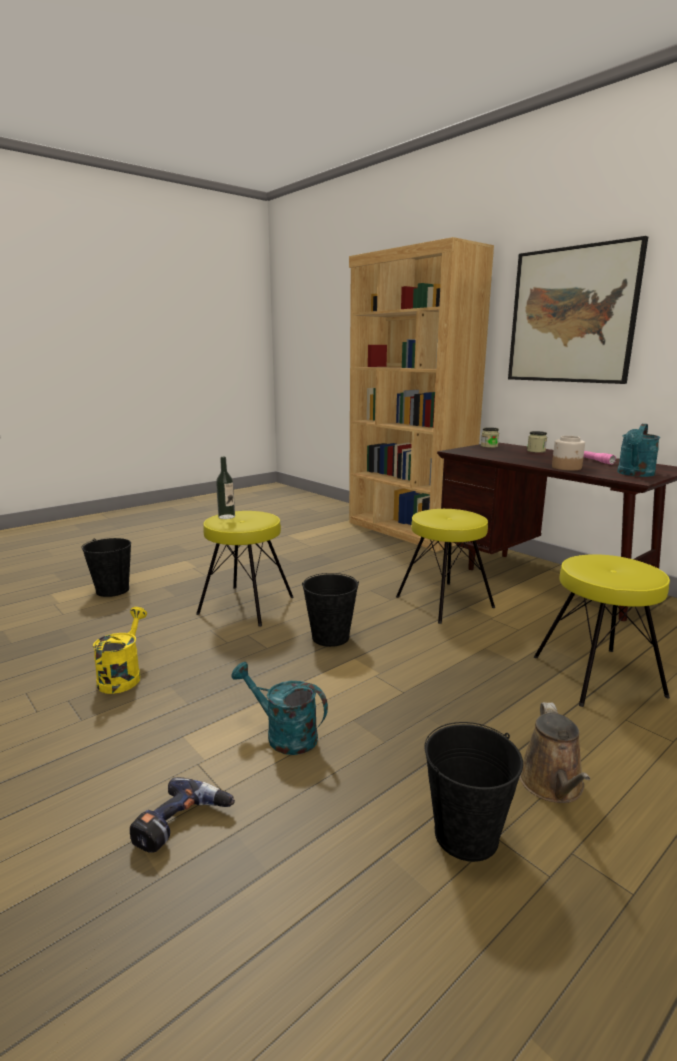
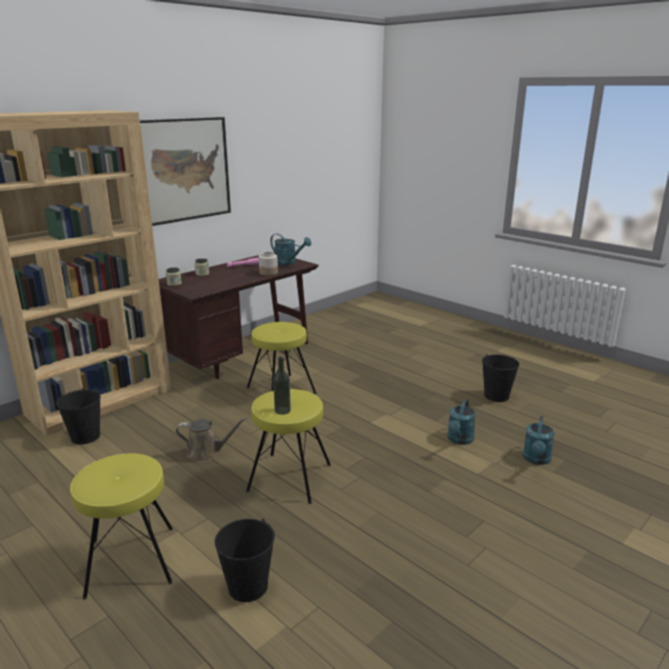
camera: 95 degrees left, 5 degrees up
(123, 676) = (425, 518): yellow watering can -> none
(183, 825) = (536, 460): power drill -> turquoise watering can
(330, 637) = (343, 432): black bucket -> black bucket (86, 436)
(552, 785) = (459, 377): brown watering can -> brown watering can (207, 453)
(598, 676) = (370, 358): yellow stool -> yellow stool (131, 560)

